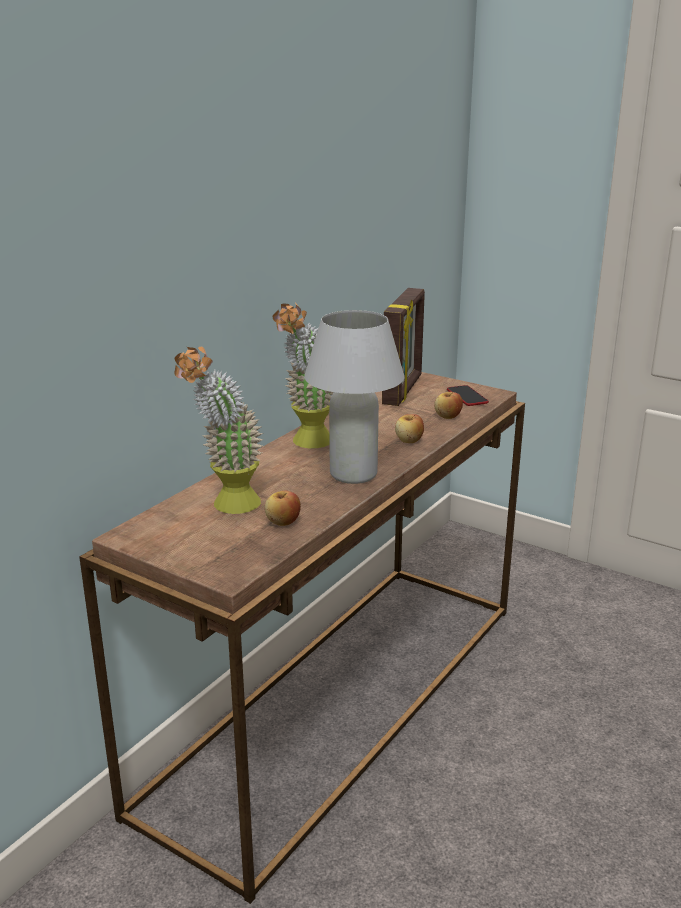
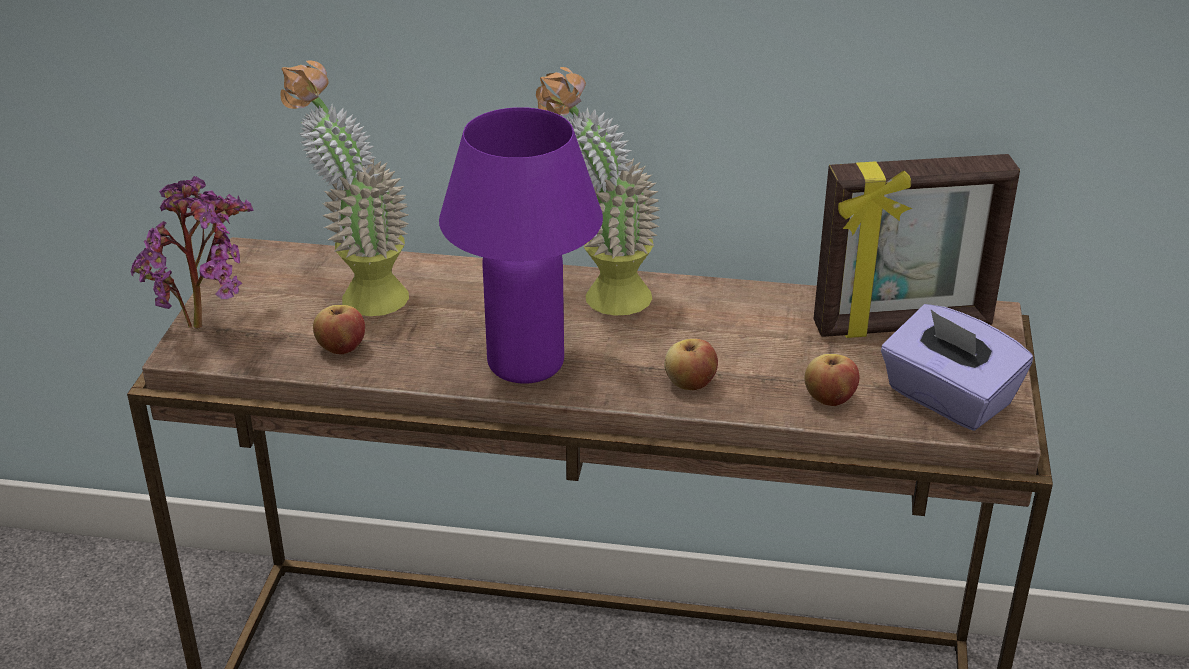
camera: 65 degrees right, 10 degrees up
(204, 563) = (207, 324): none -> potted plant
(353, 474) = (525, 363): white table lamp -> purple table lamp
(467, 396) = (947, 399): phone -> purple tissue box

